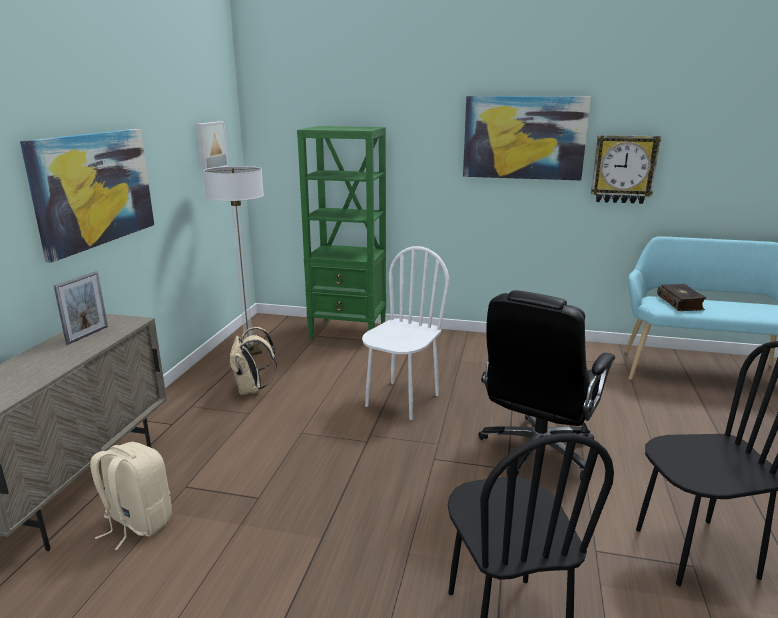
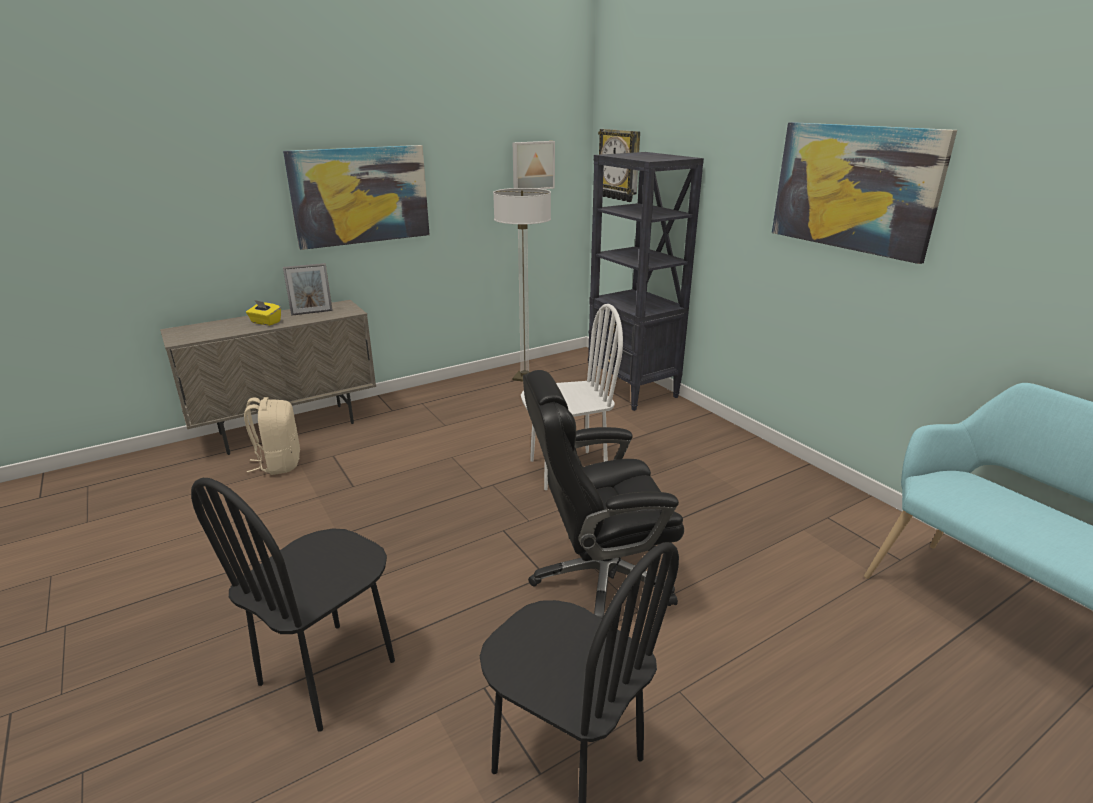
camera: 45 degrees right, 5 degrees up
(53, 360) = (265, 322): none -> yellow tissue box
(252, 390) = (476, 408): beige backpack -> none
(349, 332) = (633, 391): green bookcase -> black bookcase
(623, 169) = (993, 257): wall clock -> wall clock (620, 165)
(680, 303) = (986, 499): book -> none

